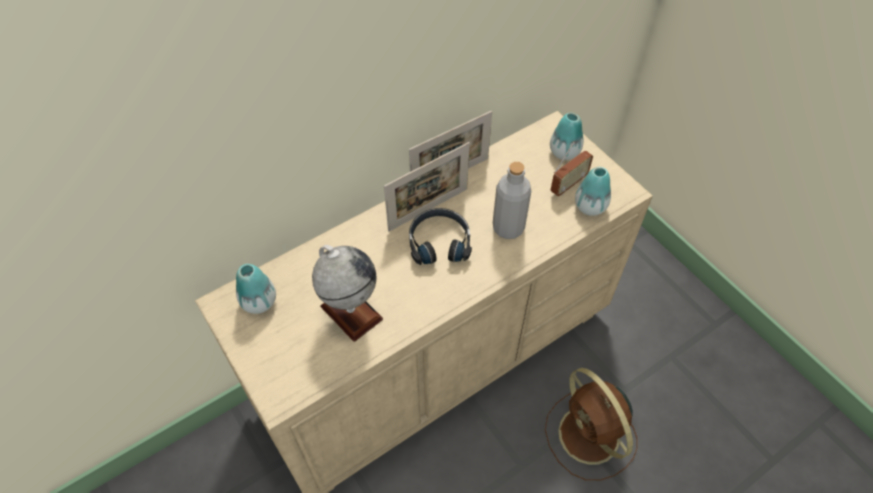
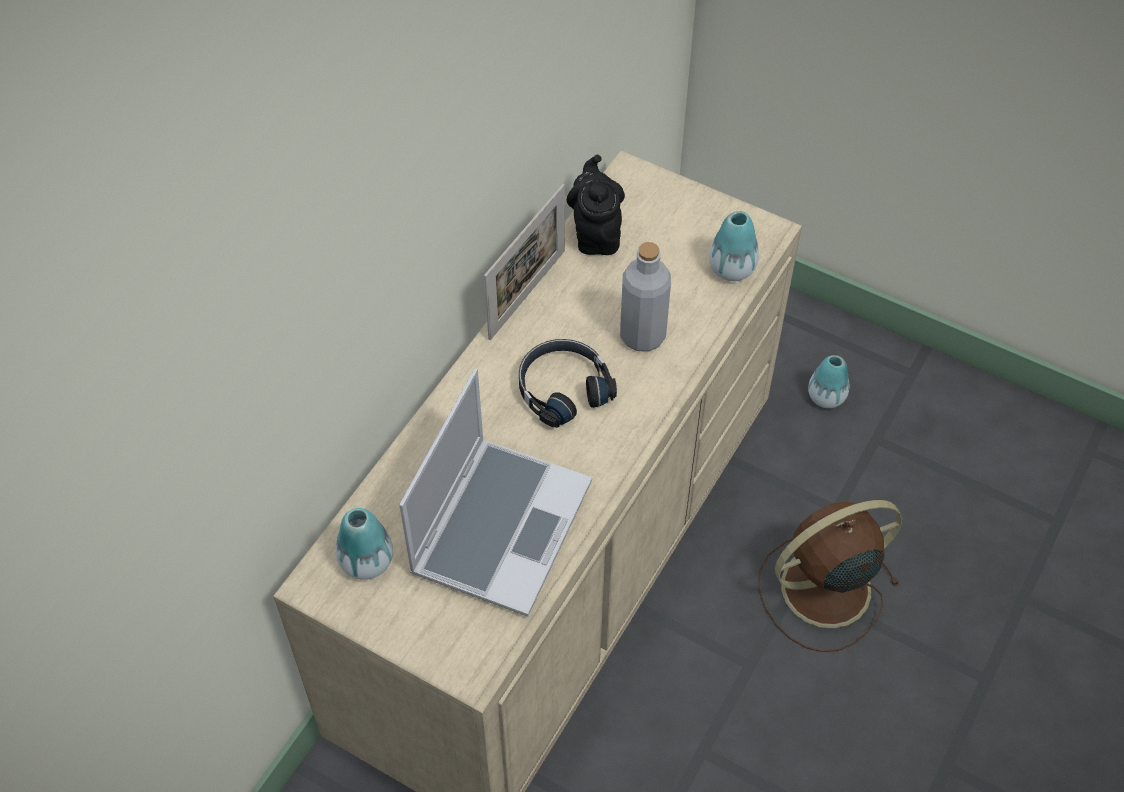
camera: 25 degrees left, 0 degrees up
(351, 312) = (500, 525): globe -> laptop
(428, 209) = (523, 350): picture frame -> none
(513, 155) = (596, 234): none -> black teapot
(564, 152) = (661, 206): vase -> vase (826, 397)
(568, 185) = (689, 249): radio -> none
(590, 437) = (822, 589): brown fan -> brown fan turned 120 degrees clockwise

